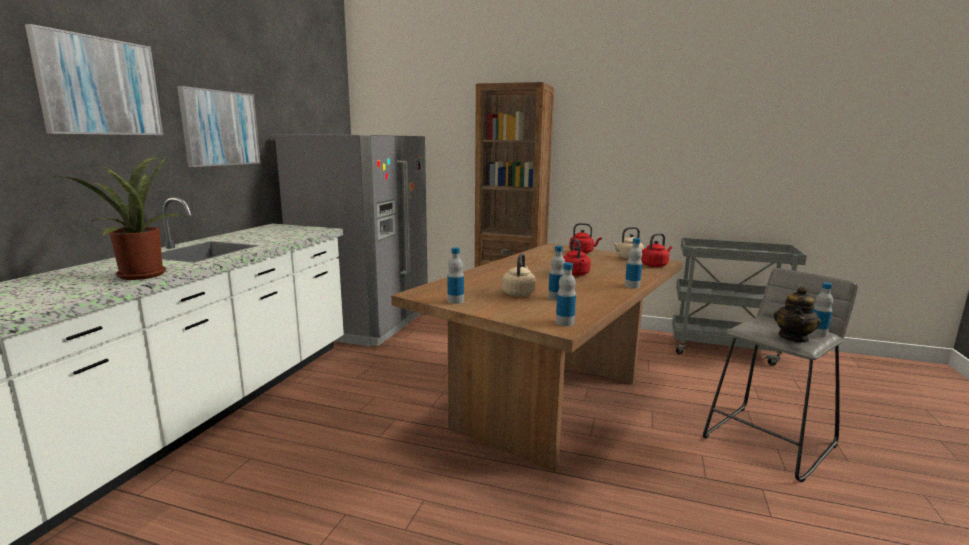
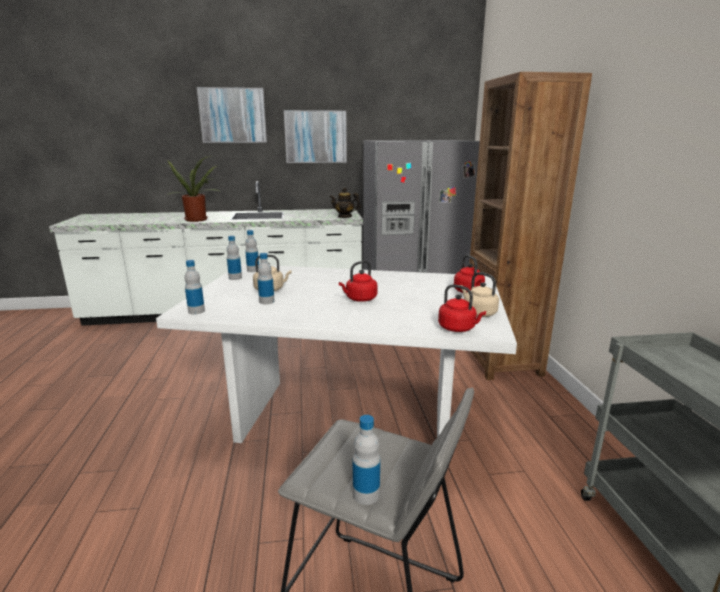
camera: 65 degrees right, 5 degrees up
(551, 403) = (346, 419): brown dining table -> white dining table
(632, 286) = (337, 324): bottle -> bottle (253, 270)
(794, 338) = (328, 467): teapot -> teapot (345, 216)

